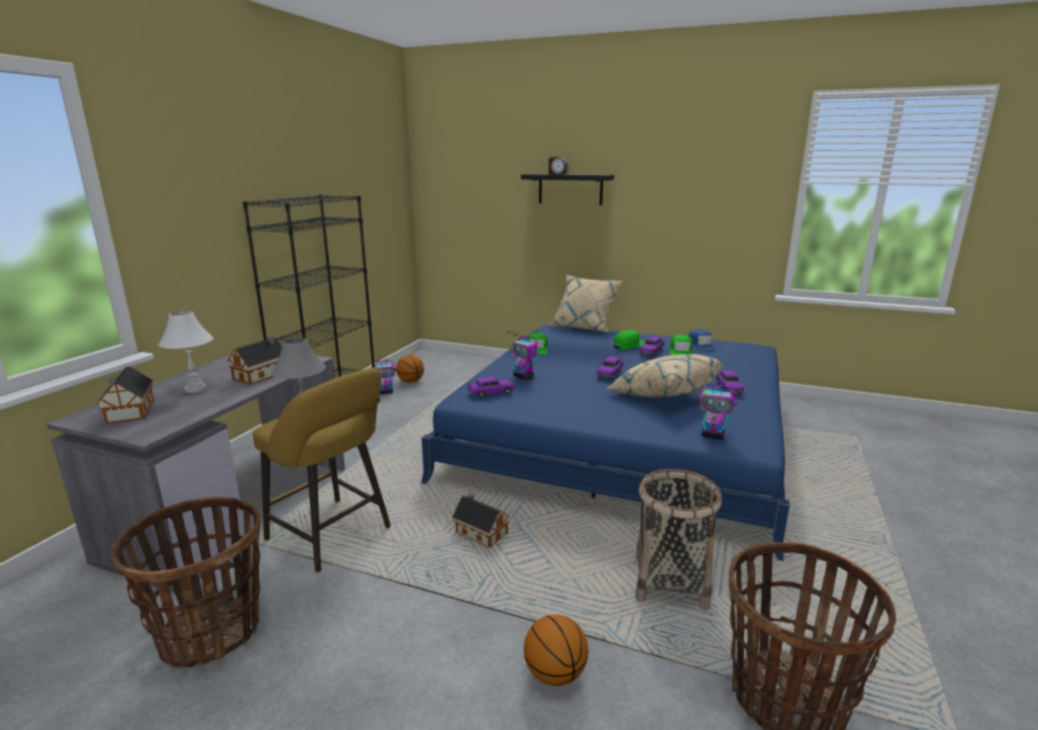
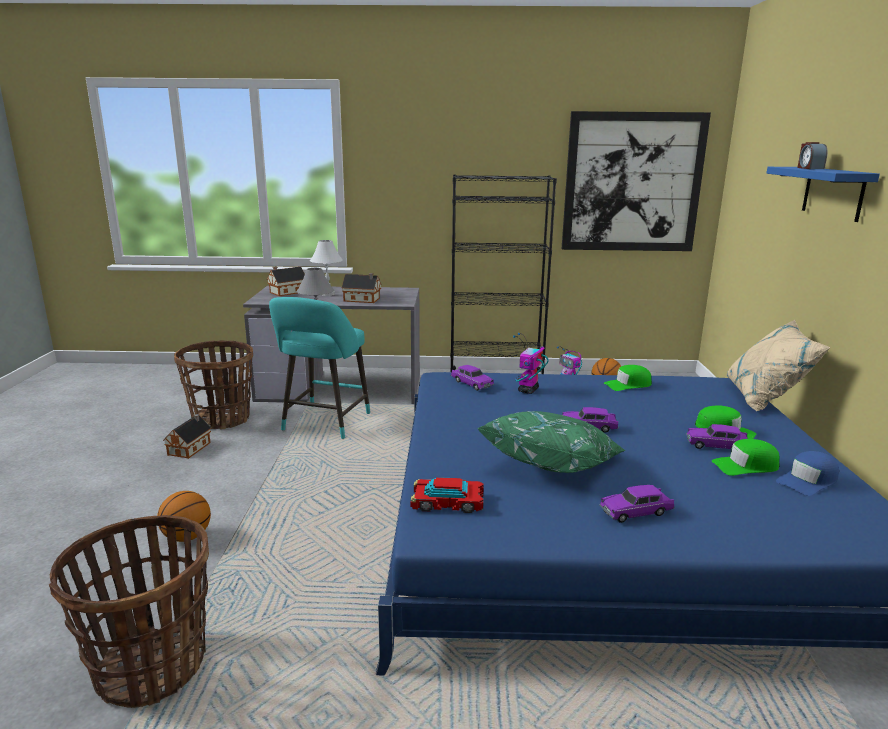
camera: 70 degrees right, 0 degrees up
(333, 536) = (324, 424): yellow stool -> turquoise stool
(369, 196) = (632, 183): none -> picture
(480, 532) = (352, 475): toy house -> toy house (191, 448)
(570, 189) = (833, 193): black shelf -> blue shelf
(662, 395) = (553, 464): beige pillow -> green pillow
(671, 582) = (310, 586): basket -> none
(713, 436) = (447, 502): toy robot -> toy car

